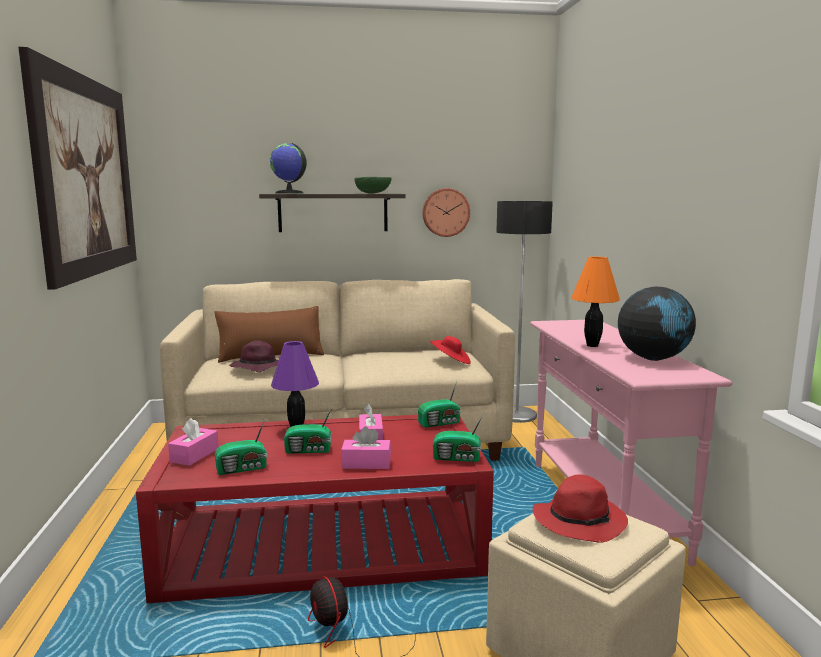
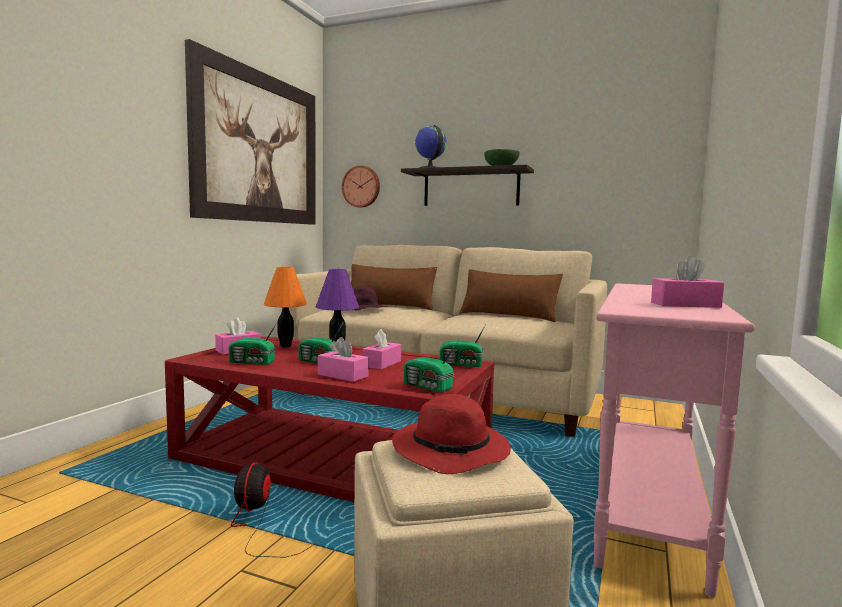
camera: 30 degrees right, 5 degrees down
(406, 352) = (508, 316): none -> brown pillow
(445, 212) = (578, 186): wall clock -> wall clock (361, 186)
(451, 362) = (538, 325): red hat -> none
(517, 415) = (642, 407): floor lamp -> none
(591, 345) = (633, 294): orange table lamp -> orange table lamp (285, 346)
(653, 358) = (685, 305): globe -> pink tissue box

